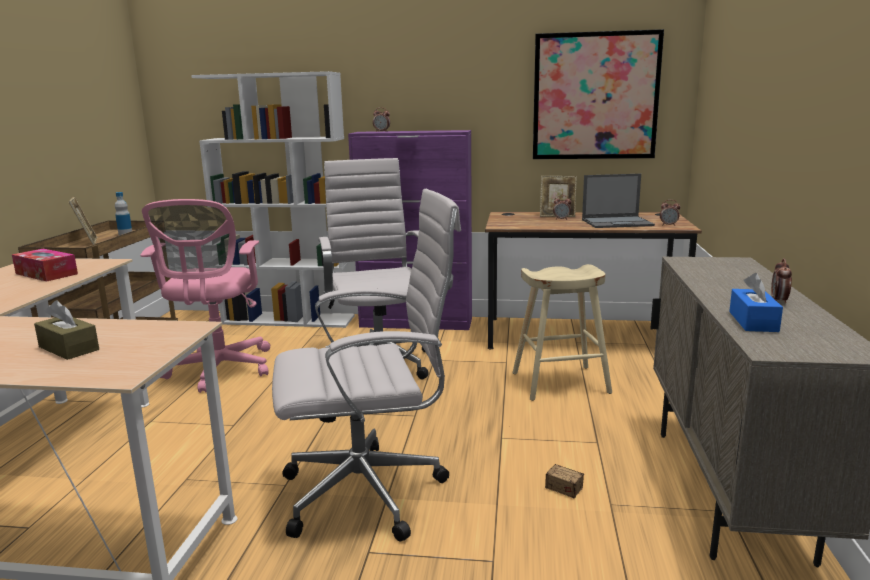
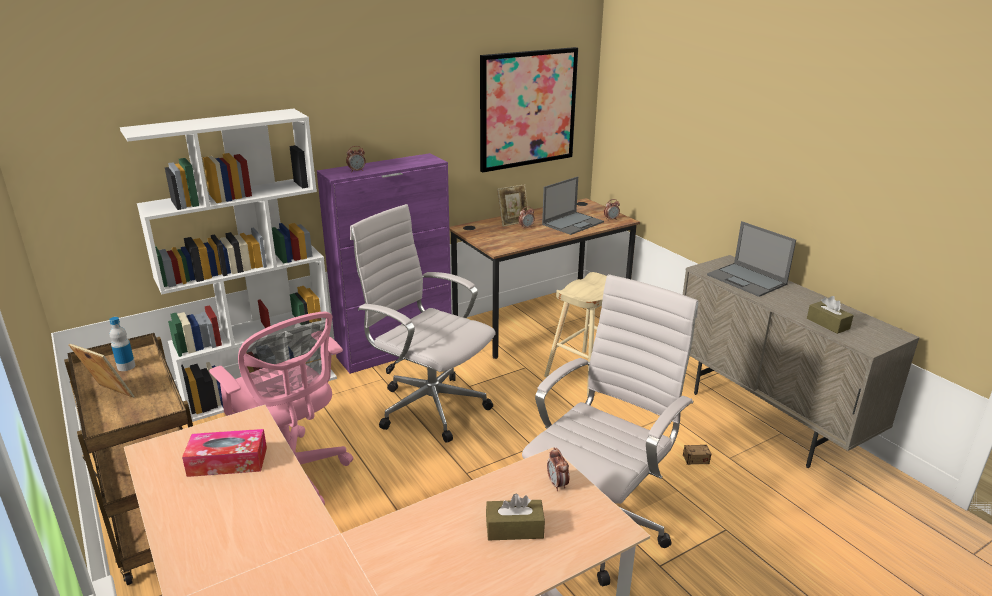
camera: 40 degrees left, 10 degrees up
(722, 274) = (747, 280): none -> laptop
(753, 321) = (828, 324): blue tissue box -> brown tissue box
(779, 301) = (809, 299): alarm clock -> alarm clock (557, 484)

